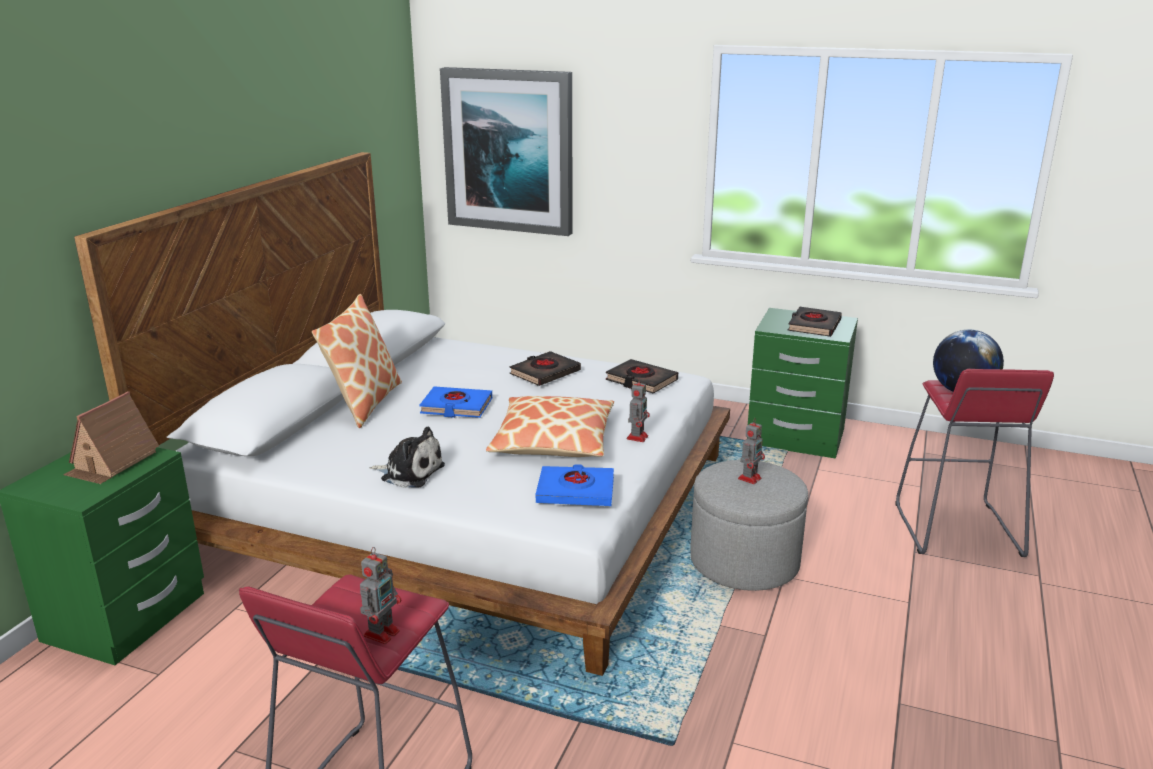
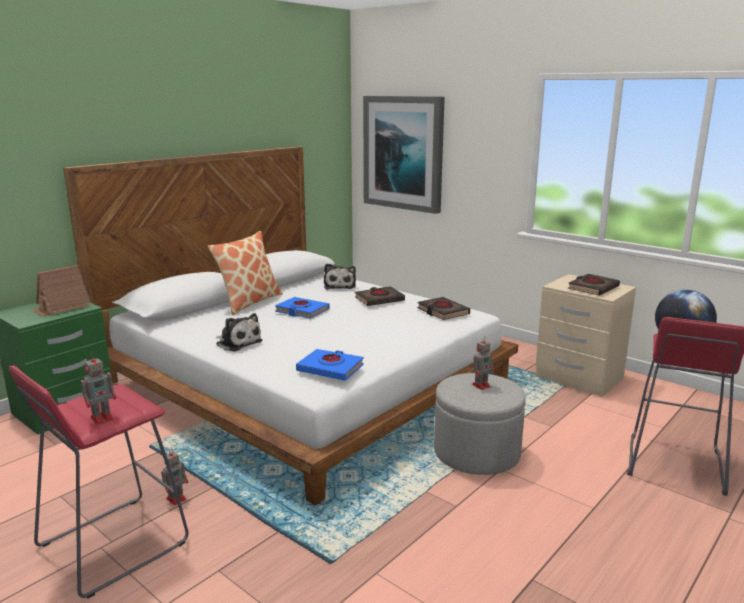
camera: 20 degrees right, 5 degrees down
(470, 357) = (339, 286): none -> plush toy
(553, 441) = (347, 338): pillow -> none
(637, 437) = (408, 344): toy robot -> toy robot (177, 498)
(795, 437) = (578, 378): green nightstand -> beige nightstand

